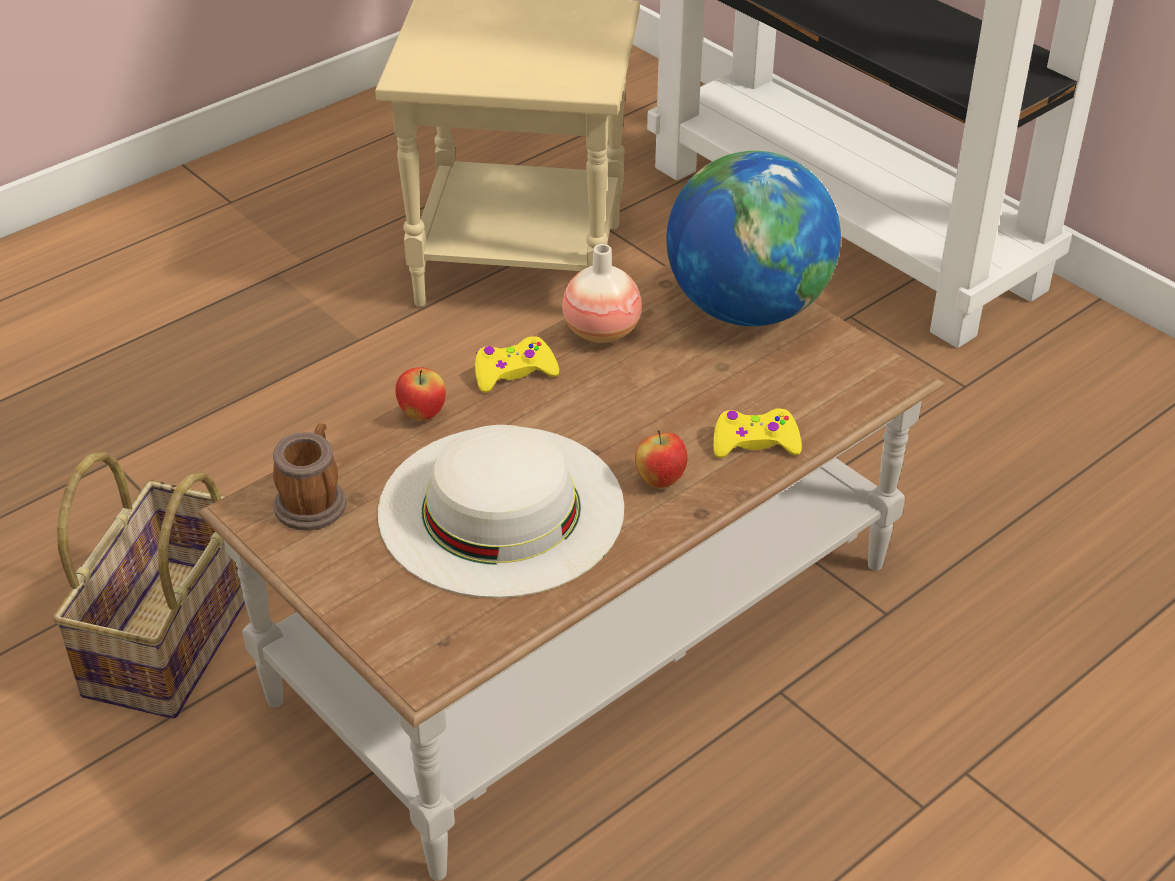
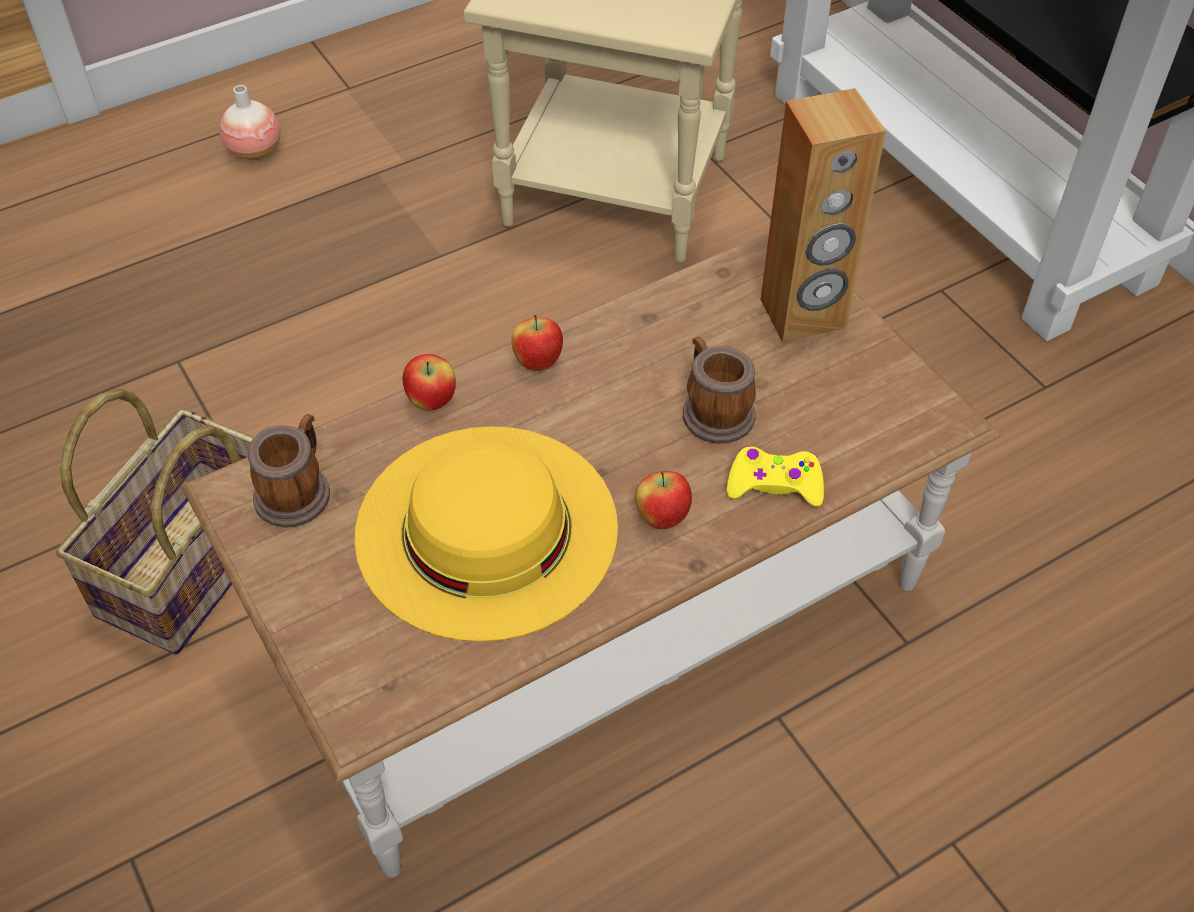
camera: 10 degrees right, 10 degrees up
(501, 509) = (486, 529): white hat -> yellow hat
(513, 373) = (538, 363): yellow game controller -> apple
(601, 332) = (641, 324): vase -> vase (255, 151)
(685, 392) = (713, 410): none -> mug
(747, 309) = (803, 315): globe -> brown speaker

